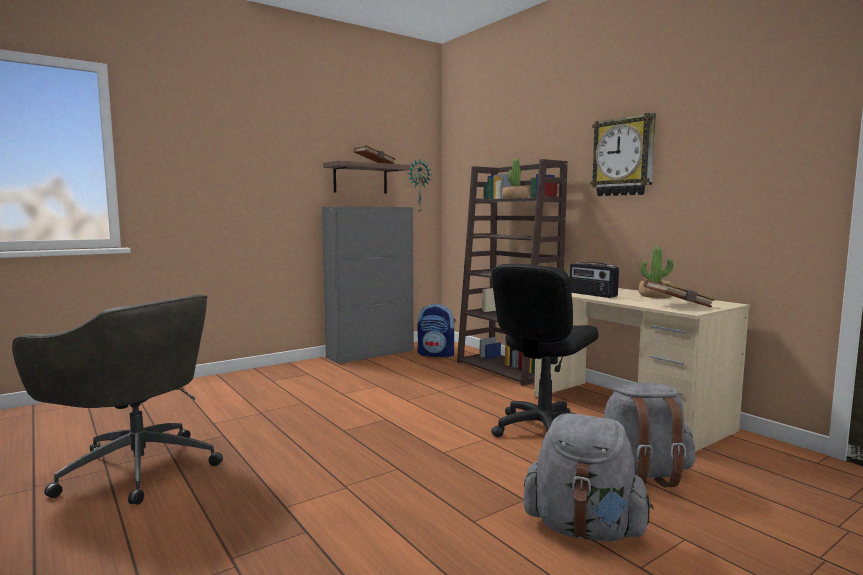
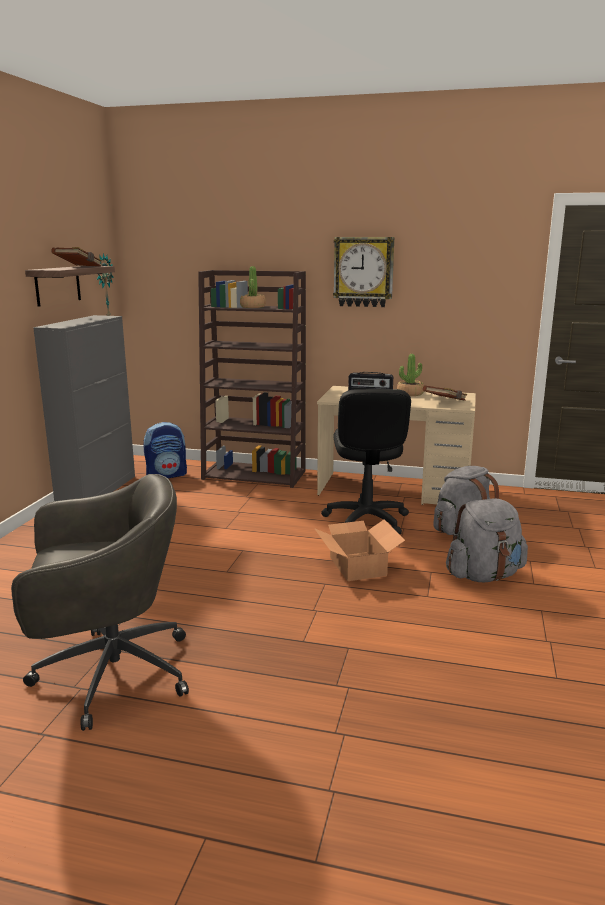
camera: 40 degrees left, 10 degrees up
(458, 465) = (358, 566): none -> cardboard box

